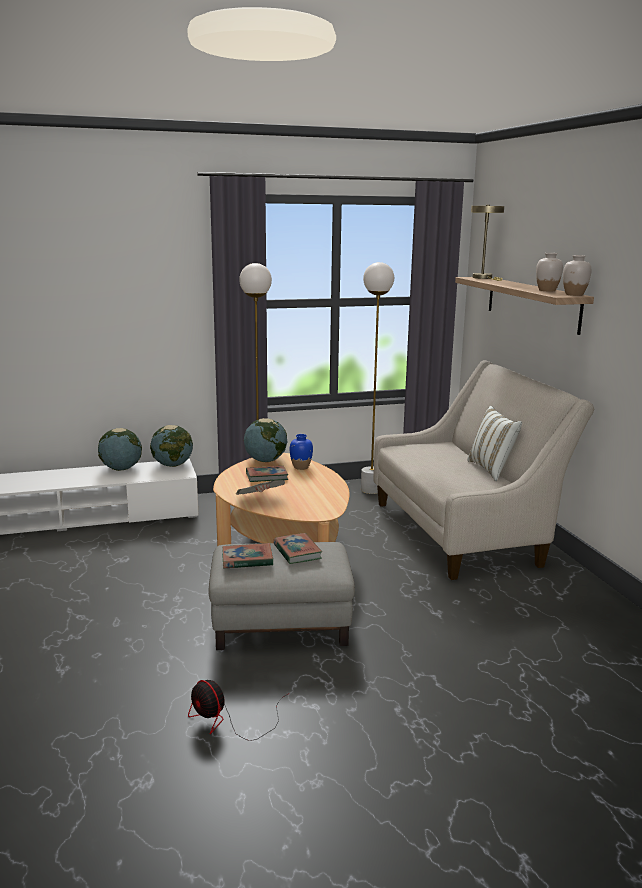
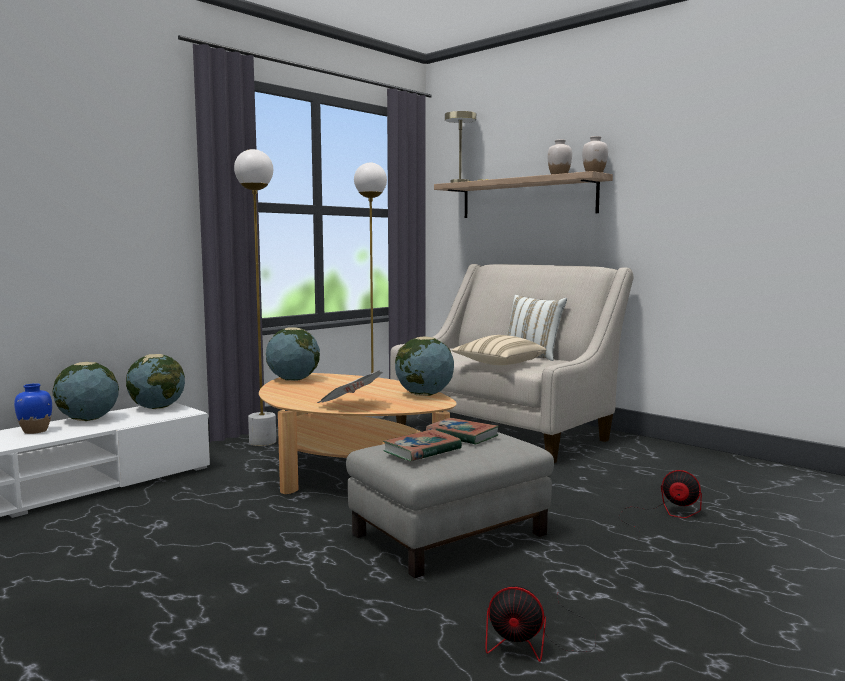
camera: 30 degrees left, 10 degrees down
(266, 476) = (319, 389): book -> none
(301, 467) = (343, 379): blue vase -> blue vase (35, 431)
(330, 500) = (424, 395): none -> globe
(437, 476) = (498, 364): none -> beige pillow
(467, 658) = (663, 515): none -> fan

